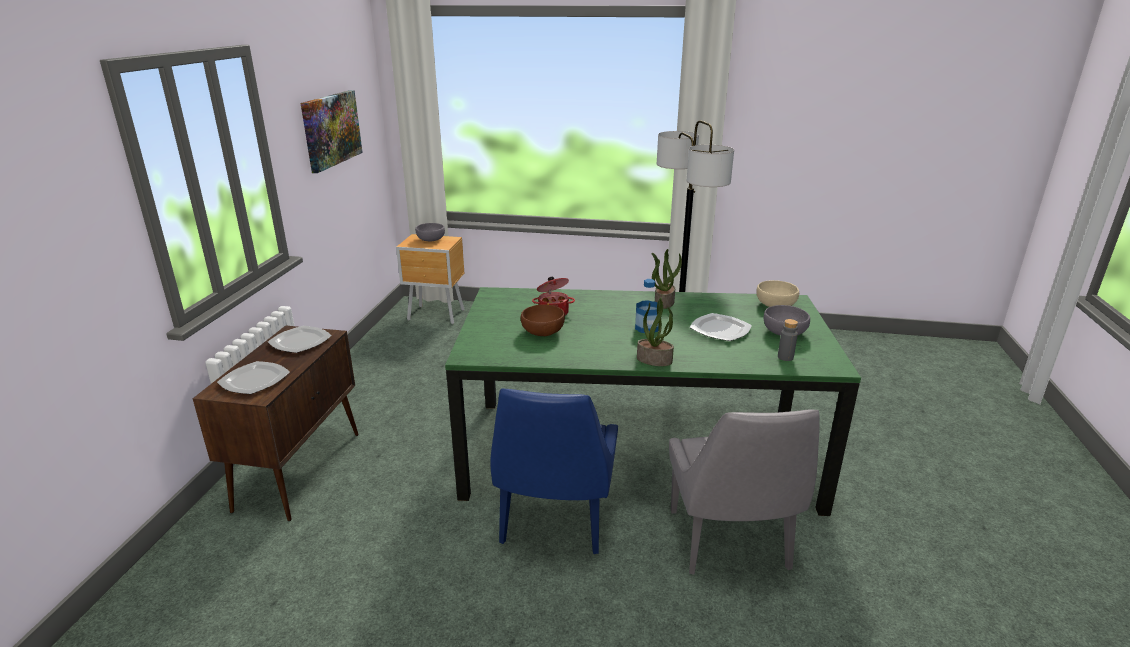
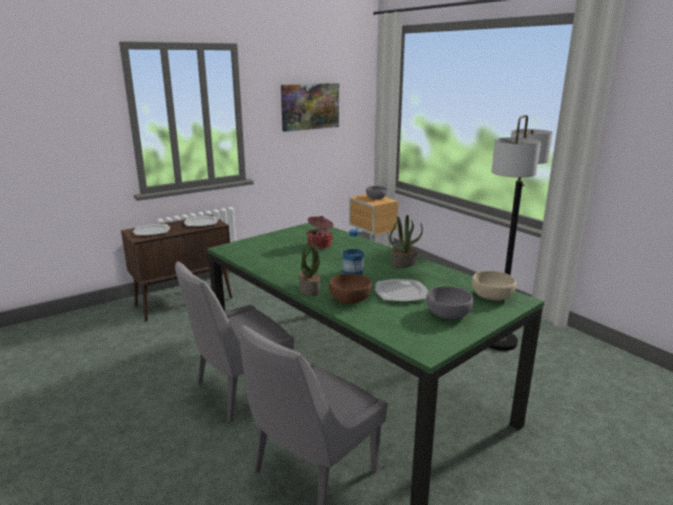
camera: 45 degrees right, 5 degrees down
(543, 331) = (289, 251): brown bowl -> brown bowl (350, 299)
(554, 522) = (239, 391): blue chair -> grey chair
(785, 357) = (403, 327): grey bottle -> none

